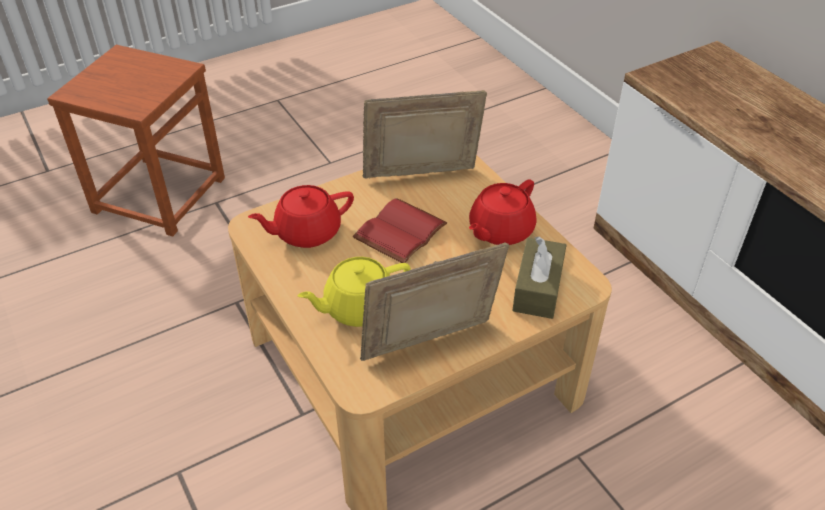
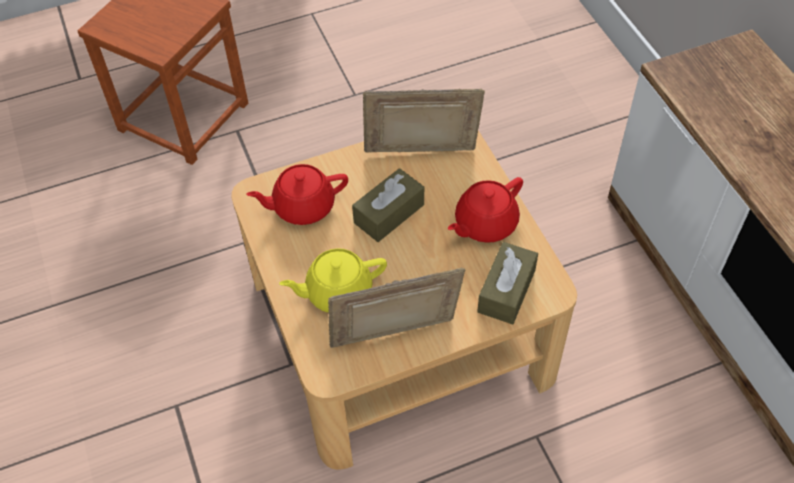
camera: 10 degrees right, 10 degrees up
(399, 230) = (389, 213): red book -> brown tissue box

